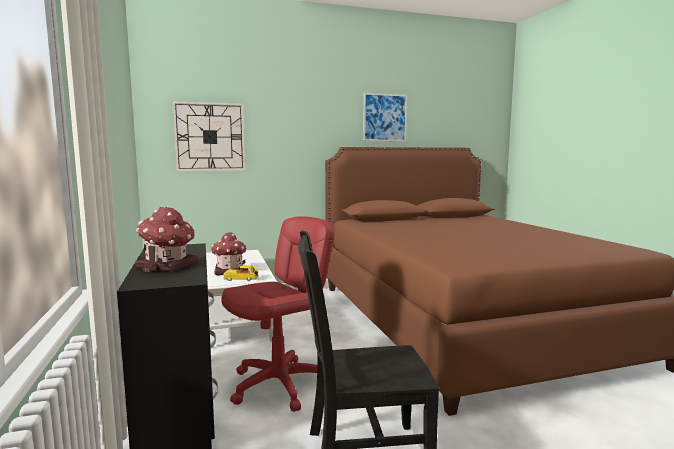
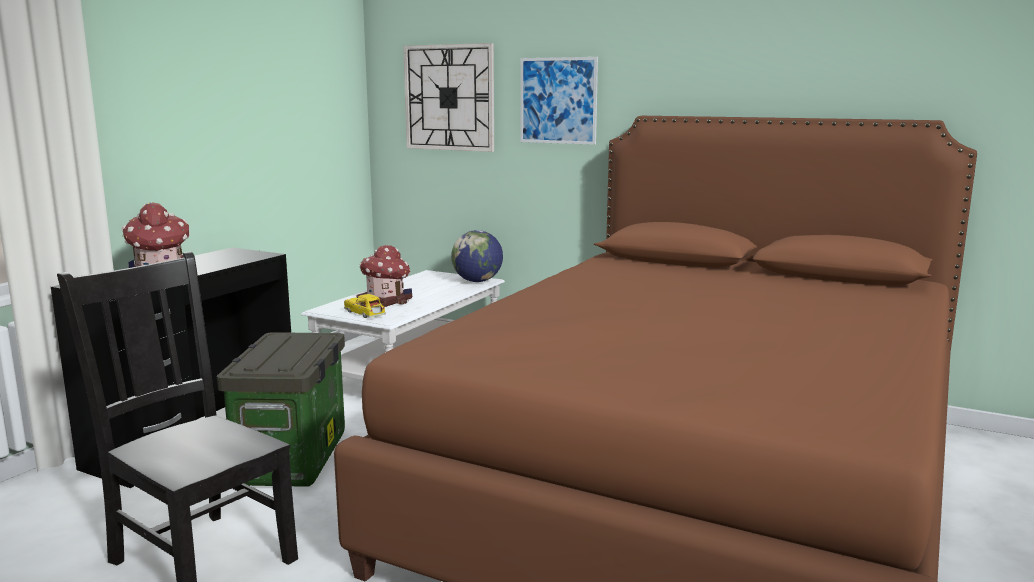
camera: 45 degrees right, 5 degrees up
(248, 252) = (477, 281): none -> globe
(279, 385) = (293, 460): red office chair -> storage box
(385, 117) = (741, 55): picture -> picture (558, 100)

